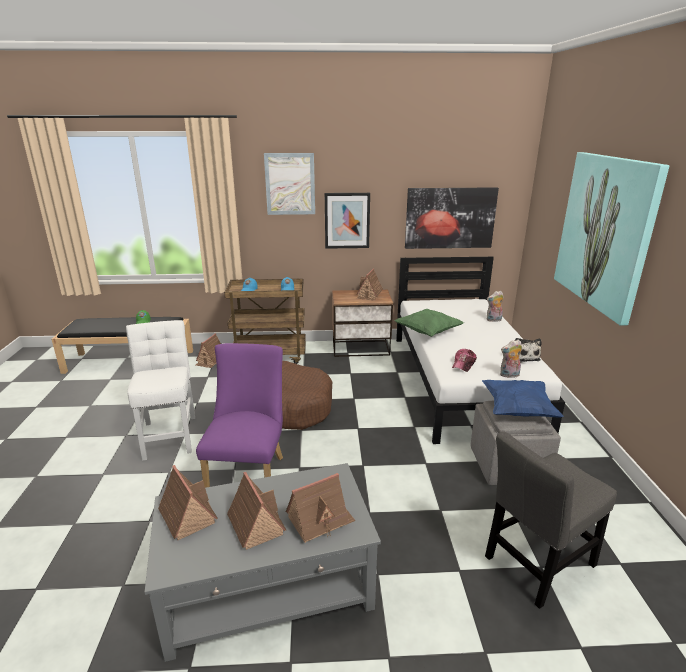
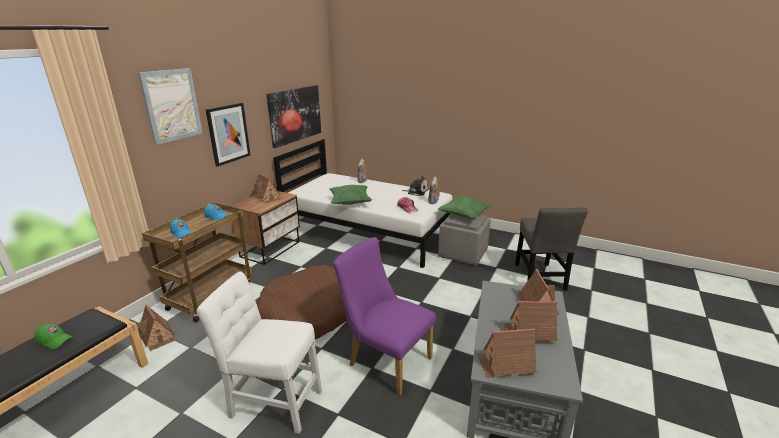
camera: 60 degrees left, 0 degrees up
(518, 410) = (464, 215): blue pillow -> green pillow
(605, 232) = (431, 100): picture -> none

